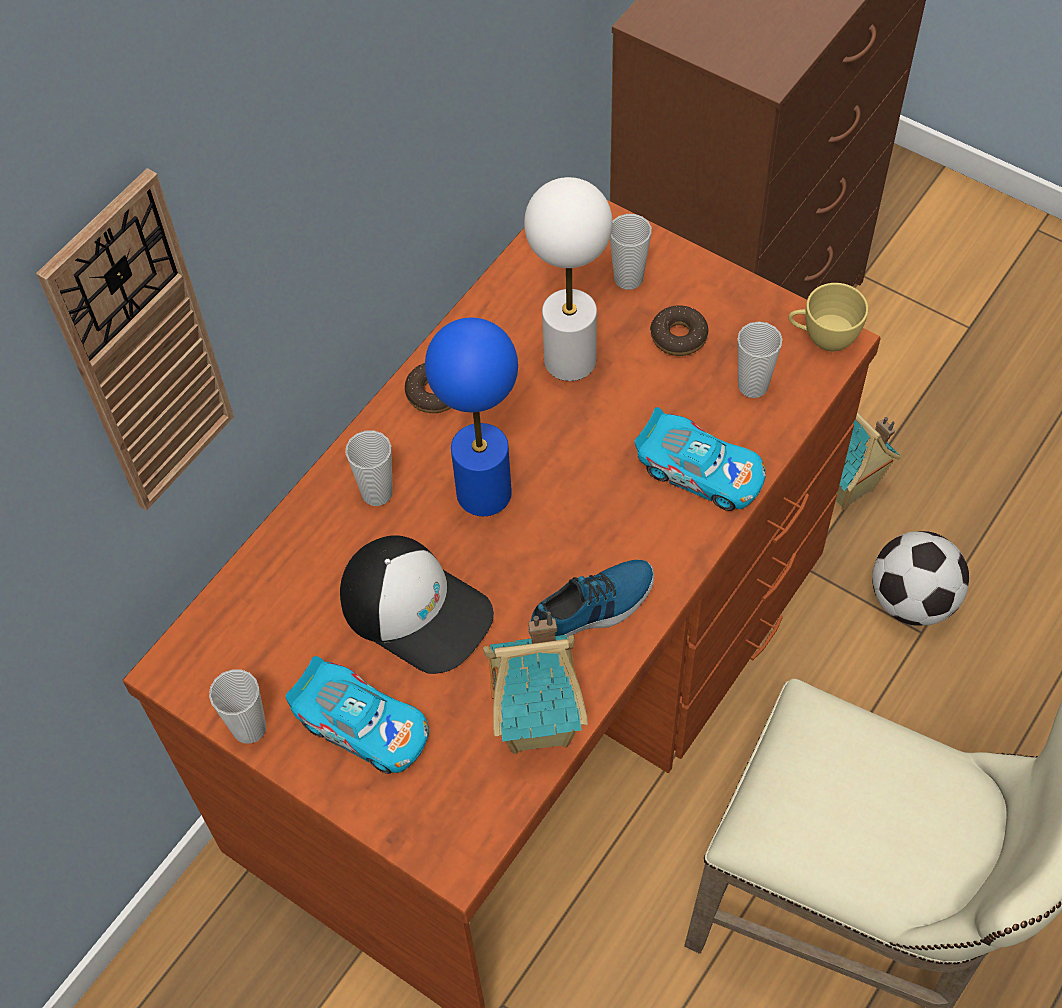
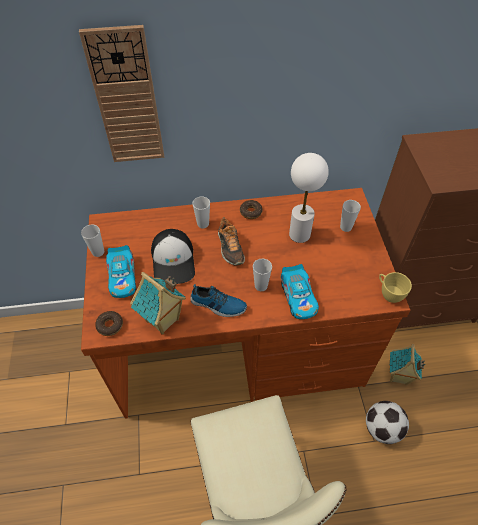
camera: 45 degrees right, 5 degrees down
(483, 492) = (230, 248): blue table lamp -> shoe
(678, 336) = (341, 255): donut -> donut (110, 325)
(753, 386) = (346, 288): cup -> cup (261, 286)

